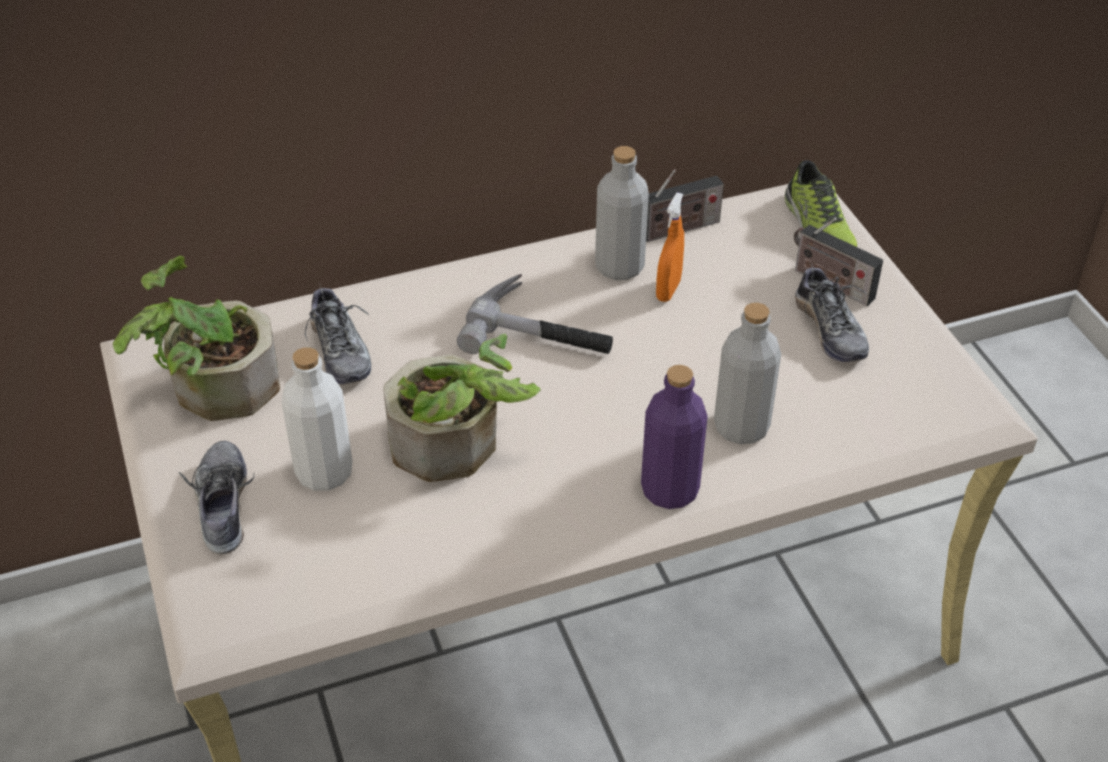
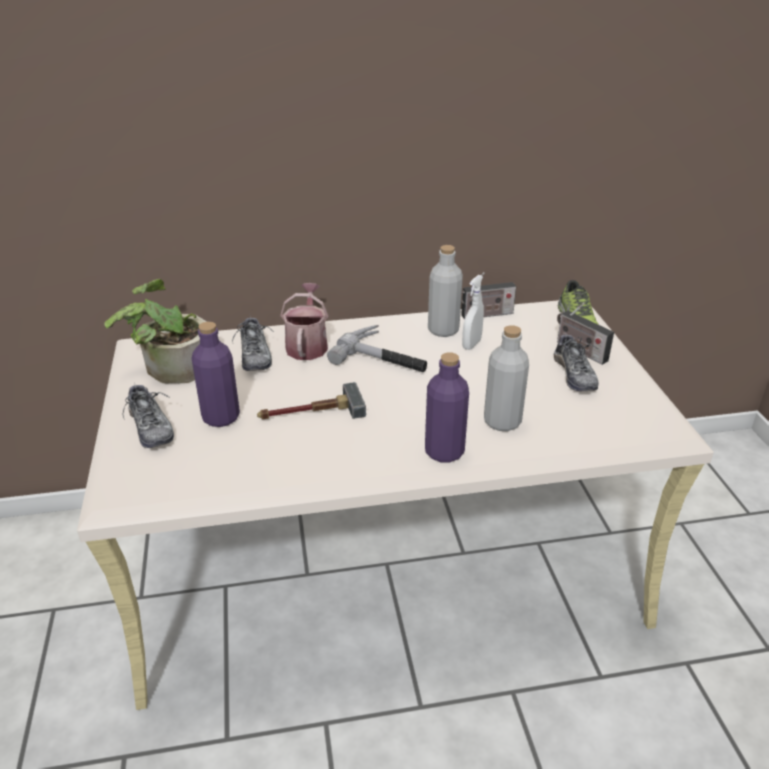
camera: 10 degrees right, 10 degrees down
(223, 505) = (151, 428): shoe -> shoe turned 150 degrees clockwise
(324, 472) = (221, 417): white bottle -> purple bottle
(416, 320) = (307, 345): none -> watering can
(457, 447) = (310, 412): potted plant -> hammer
(668, 290) = (471, 344): orange spray bottle -> white spray bottle

